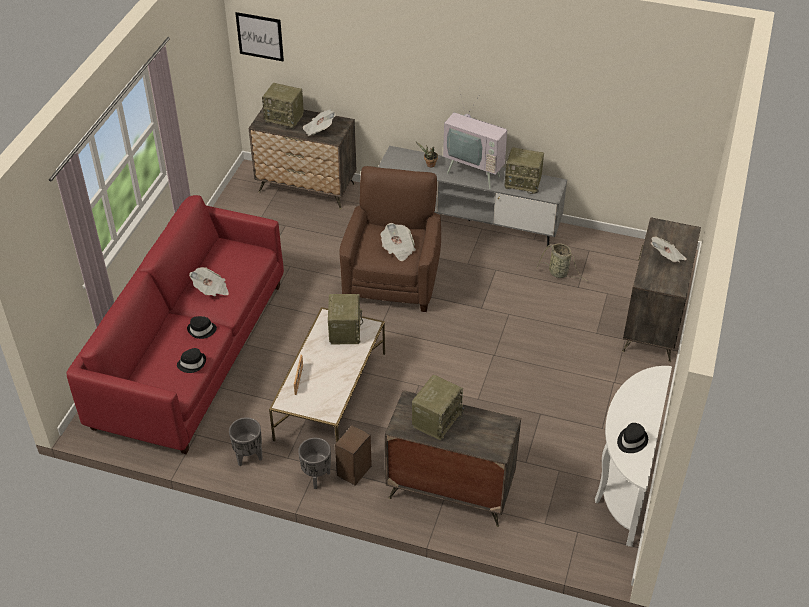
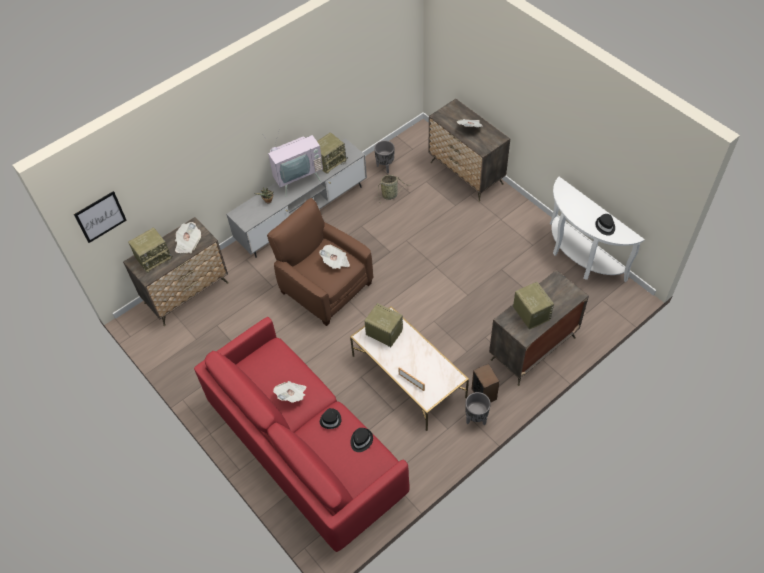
camera: 55 degrees left, 10 degrees up
(248, 457) = (432, 453): grey planter -> grey planter (385, 167)

